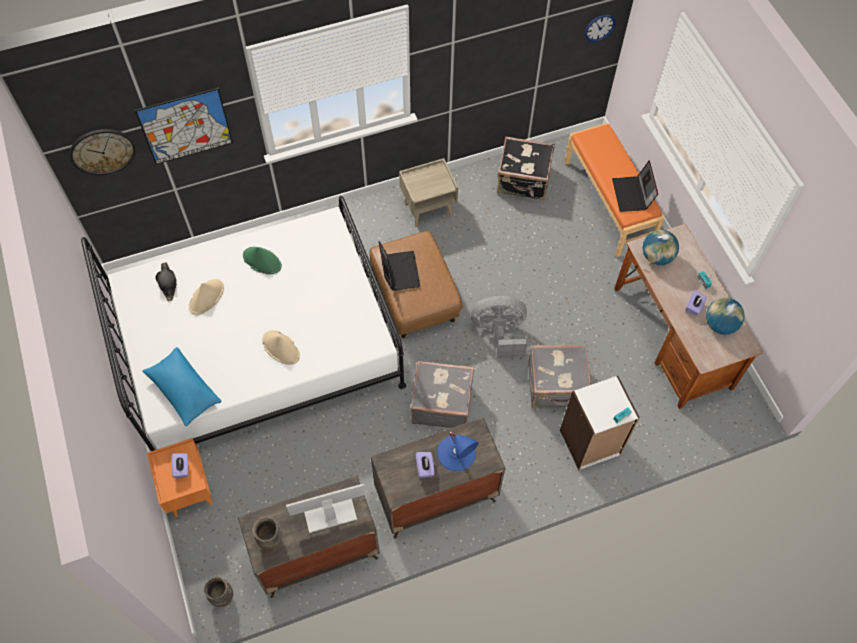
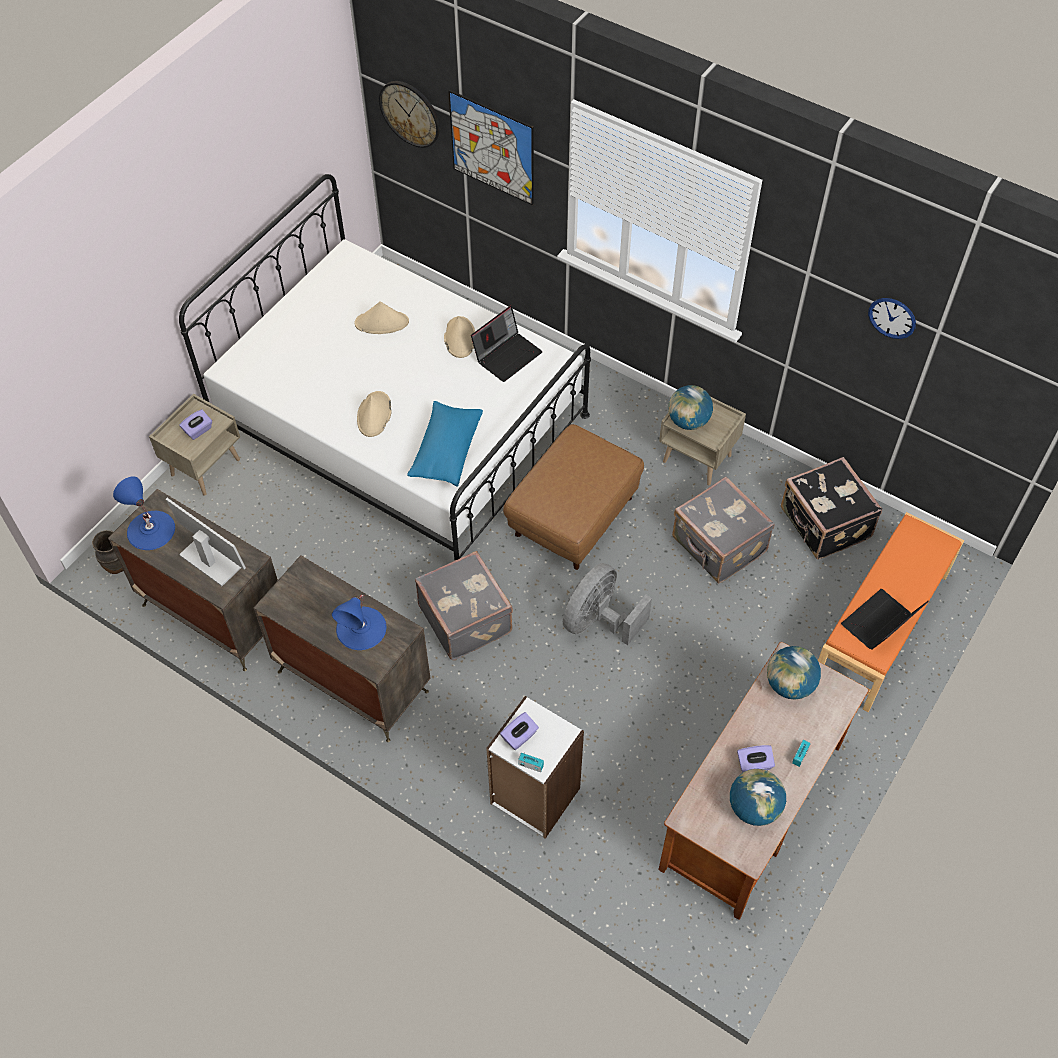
camera: 55 degrees right, 5 degrees down
(167, 283) = (371, 285): black hat -> none
(184, 391) = (267, 371): blue pillow -> blue pillow (446, 451)
(188, 489) = (205, 466): orange nightstand -> beige nightstand
(262, 261) = (459, 337): green hat -> beige hat
(271, 540) = (150, 530): brown vase -> blue table lamp
(399, 271) = (563, 463): laptop -> laptop (507, 355)
(423, 189) = (688, 421): none -> globe
(425, 468) = (322, 610): purple tissue box -> purple tissue box (519, 737)
(499, 333) = (598, 621): grey fan -> grey fan turned 105 degrees counterclockwise
(556, 386) = (579, 719): grey suitcase -> grey suitcase (718, 546)
(599, 27) = (1011, 404): wall clock -> wall clock (892, 318)

